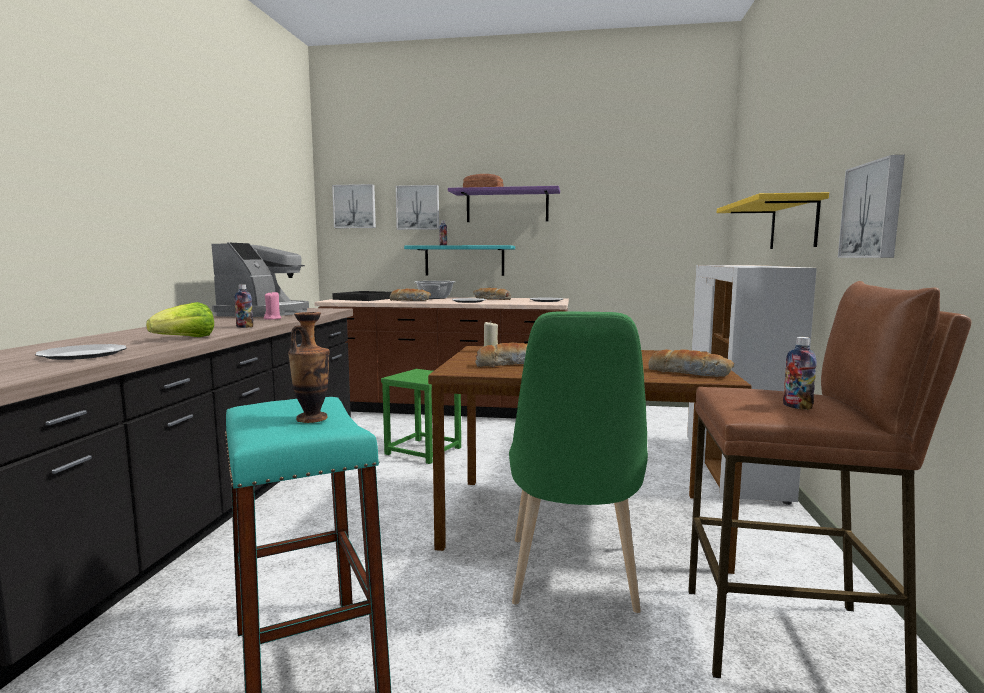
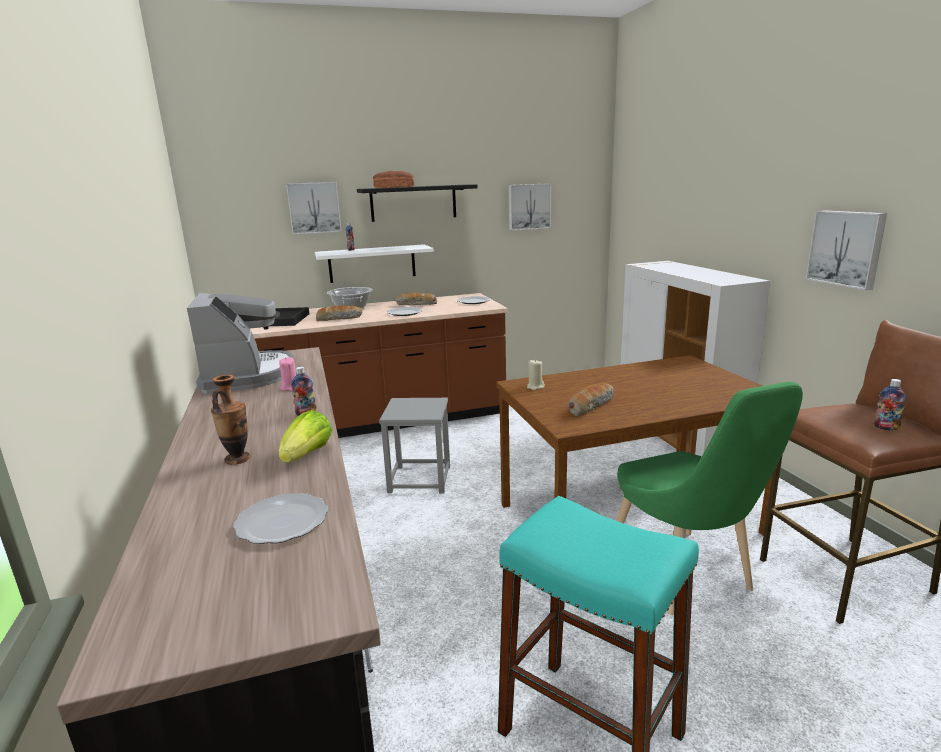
camera: 25 degrees left, 10 degrees up
(312, 419) = (609, 535): vase -> vase (237, 459)
(355, 206) = (234, 209): picture -> picture (529, 206)
(422, 451) = (419, 479): green stool -> grey stool
(464, 260) = (372, 263): turquoise shelf -> white shelf
(507, 206) = (413, 203): purple shelf -> black shelf
(689, 373) = (735, 391): bread -> none
(793, 224) = (727, 236): yellow shelf -> none

